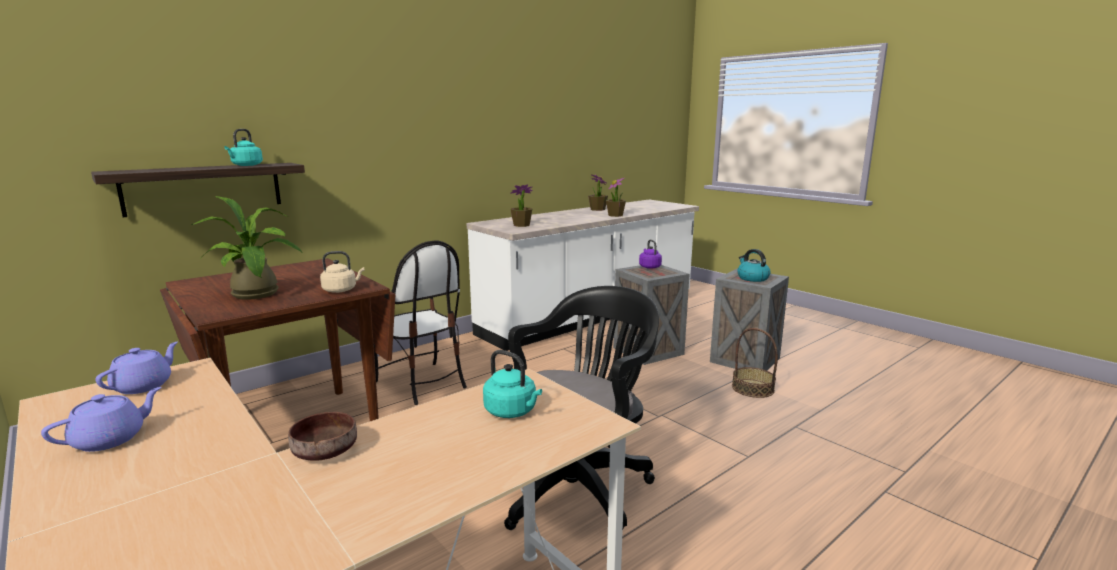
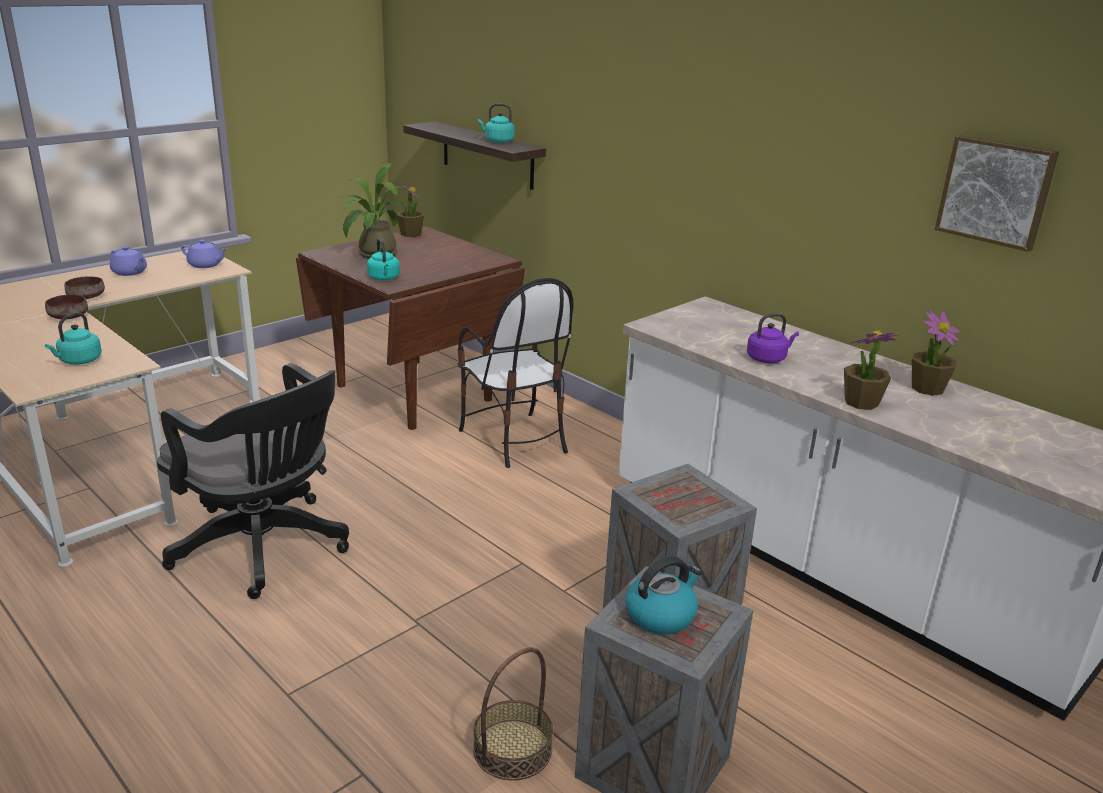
camera: 85 degrees right, 10 degrees up
(225, 456) = (86, 297): none -> brown bowl
(341, 290) = (384, 278): beige kettle -> turquoise kettle
(421, 383) = (514, 440): chair -> chair turned 75 degrees counterclockwise
(521, 225) = (699, 328): potted plant -> potted plant (411, 234)
(580, 120) = (996, 191): none -> picture
(649, 266) = (717, 498): purple kettle -> purple kettle (768, 358)

